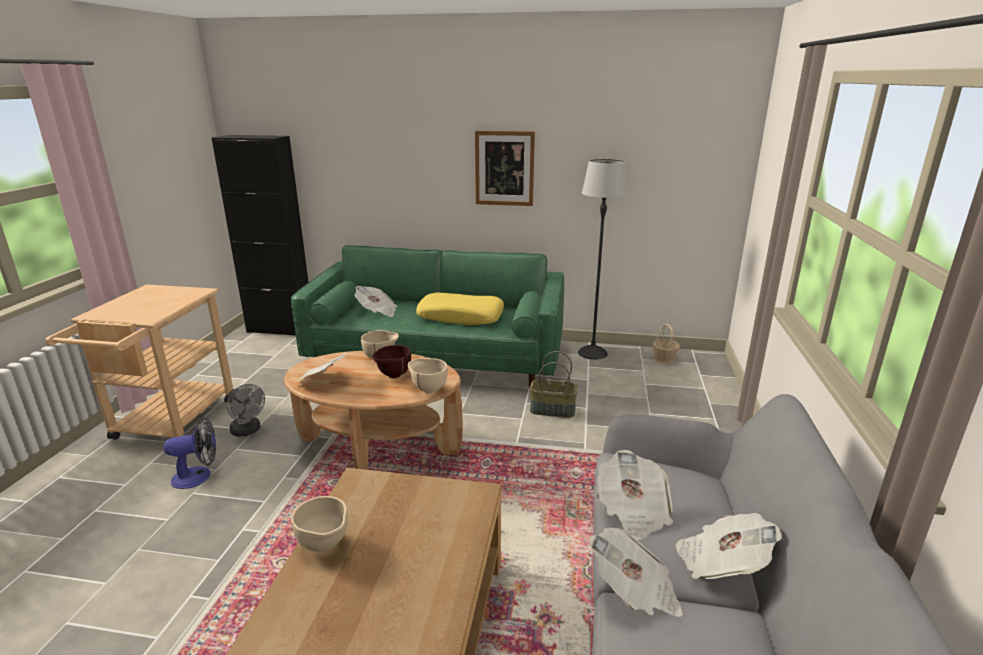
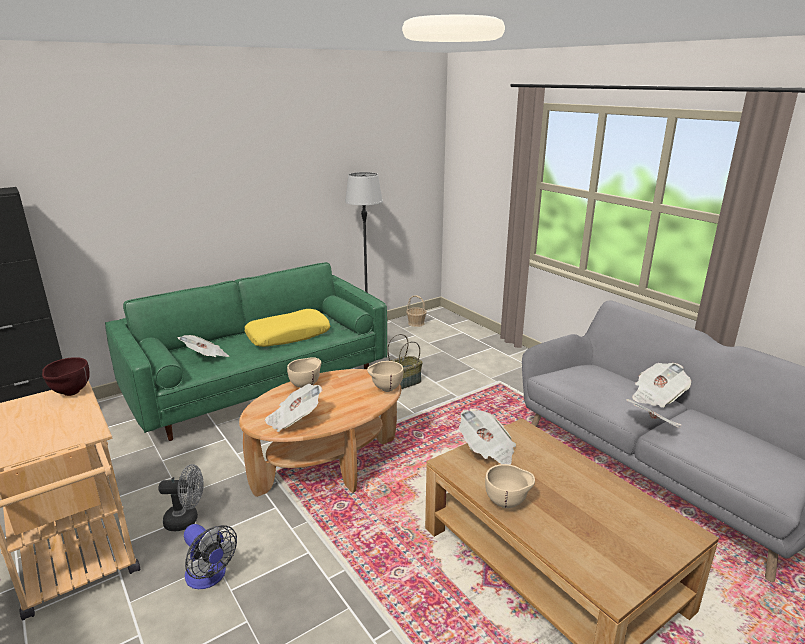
camera: 45 degrees left, 0 degrees up
(198, 476) = (209, 577): fan -> fan turned 105 degrees clockwise
(392, 376) = (341, 392): brown bowl -> brown bowl (70, 393)
(504, 168) = (270, 192): picture -> none
(632, 511) = (596, 396): newspaper -> newspaper (487, 451)

